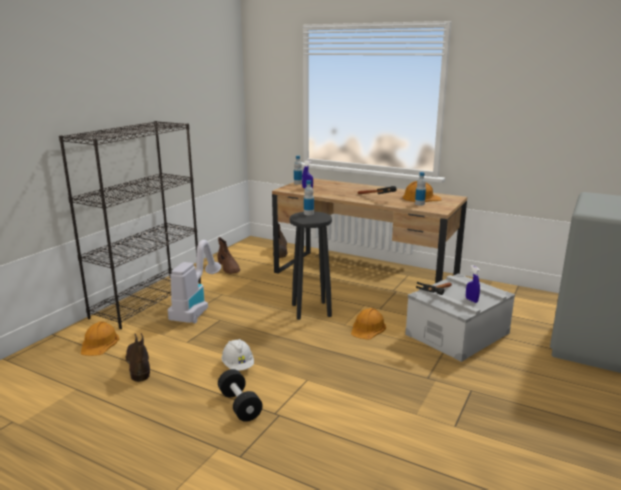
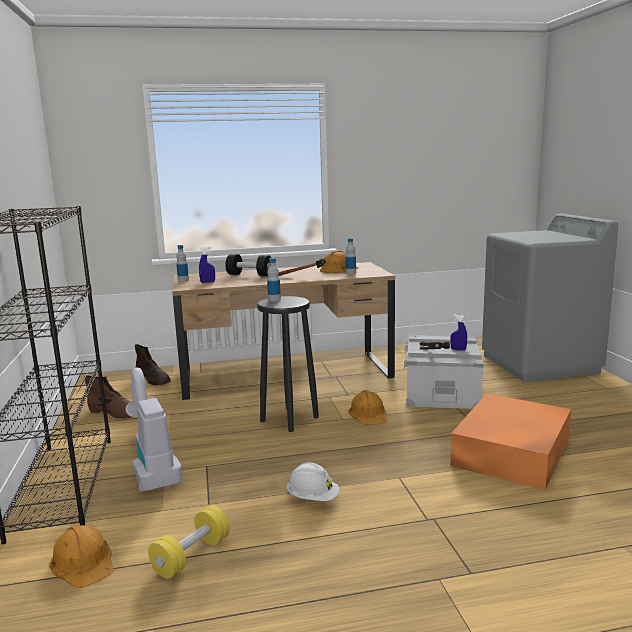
camera: 40 degrees left, 5 degrees down
(138, 364) = (191, 556): brown boot -> yellow dumbbell
(240, 405) = (384, 531): black dumbbell -> black dumbbell (249, 275)
(416, 403) = (510, 452): none -> orange storage box

